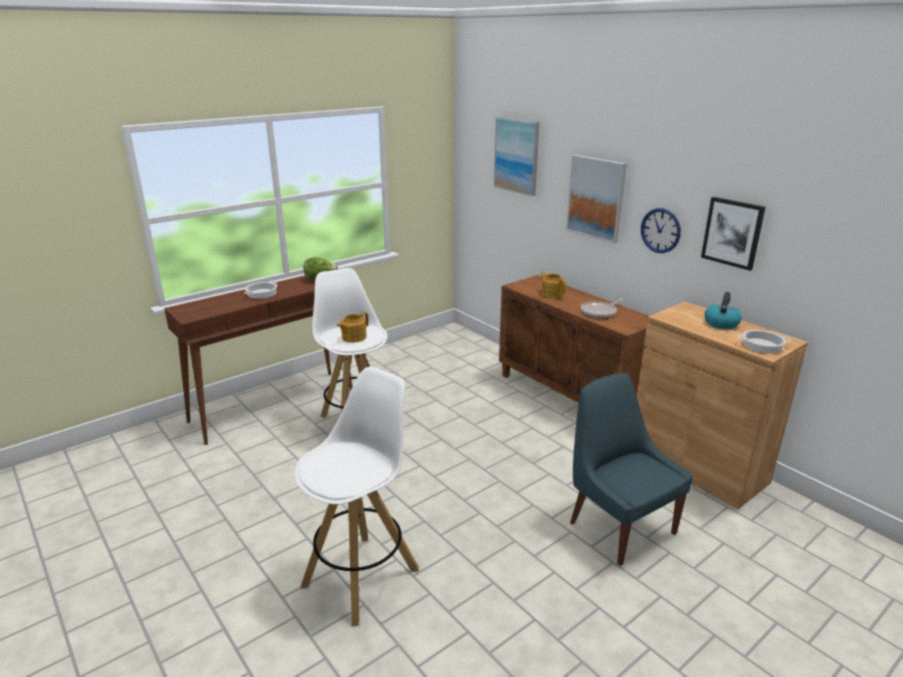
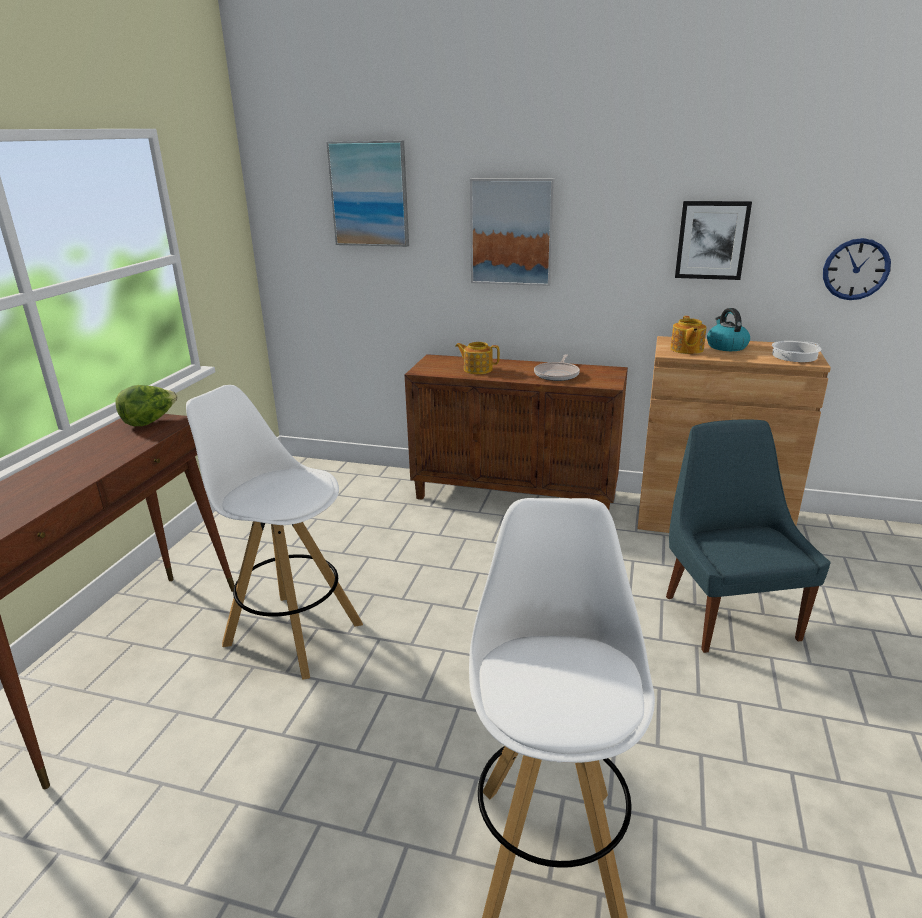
camera: 35 degrees left, 0 degrees up
(261, 293) = (68, 467): cooking pot -> none
(353, 337) = (288, 492): teapot -> teapot (686, 349)
(619, 525) = (728, 614): blue chair -> blue chair turned 60 degrees clockwise
(660, 230) = (612, 256): wall clock -> wall clock (856, 269)

